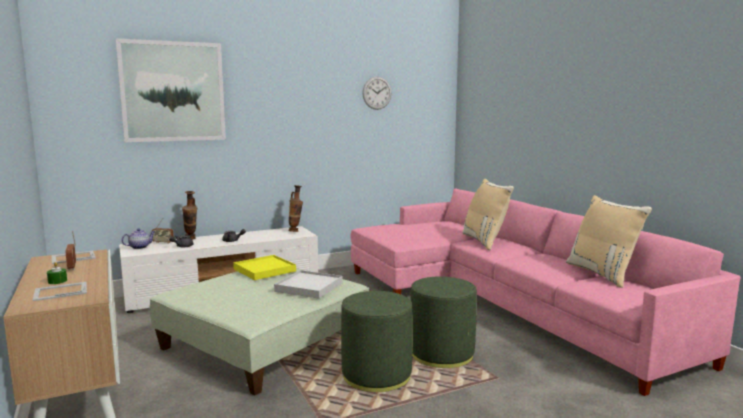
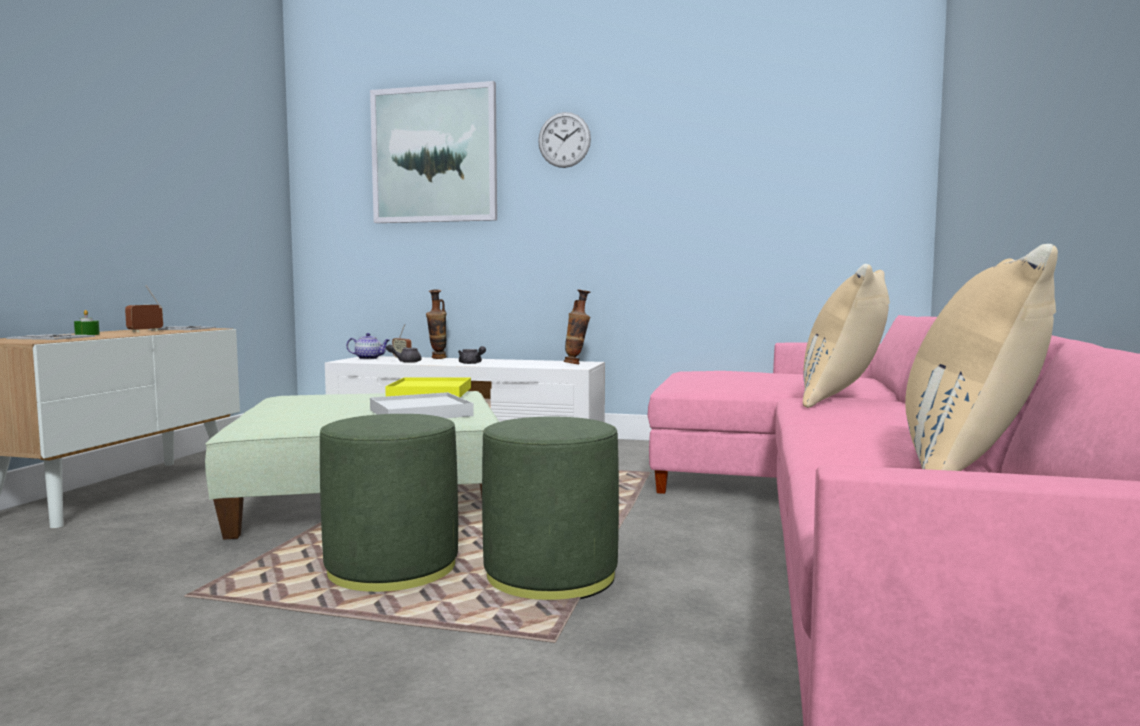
camera: 40 degrees right, 5 degrees down
(377, 93) = (752, 138): wall clock -> wall clock (564, 140)

